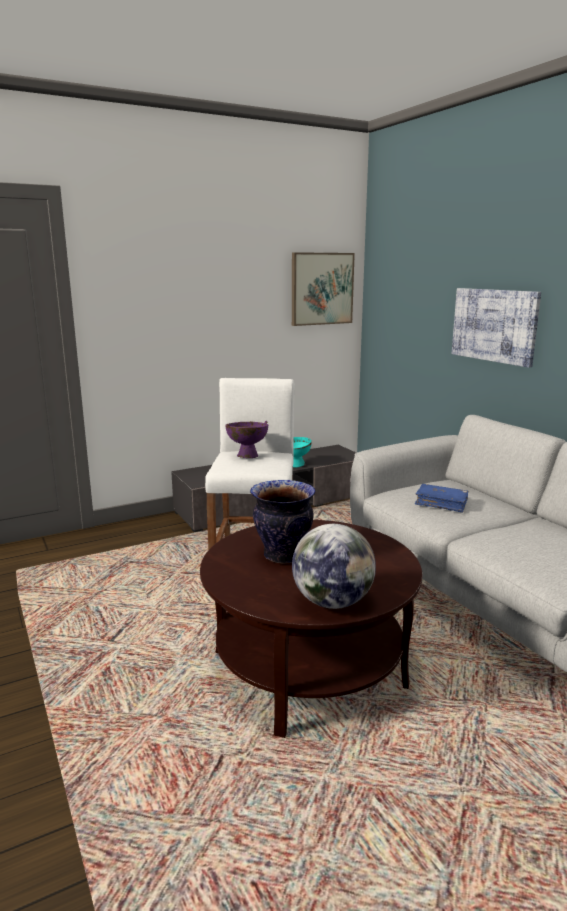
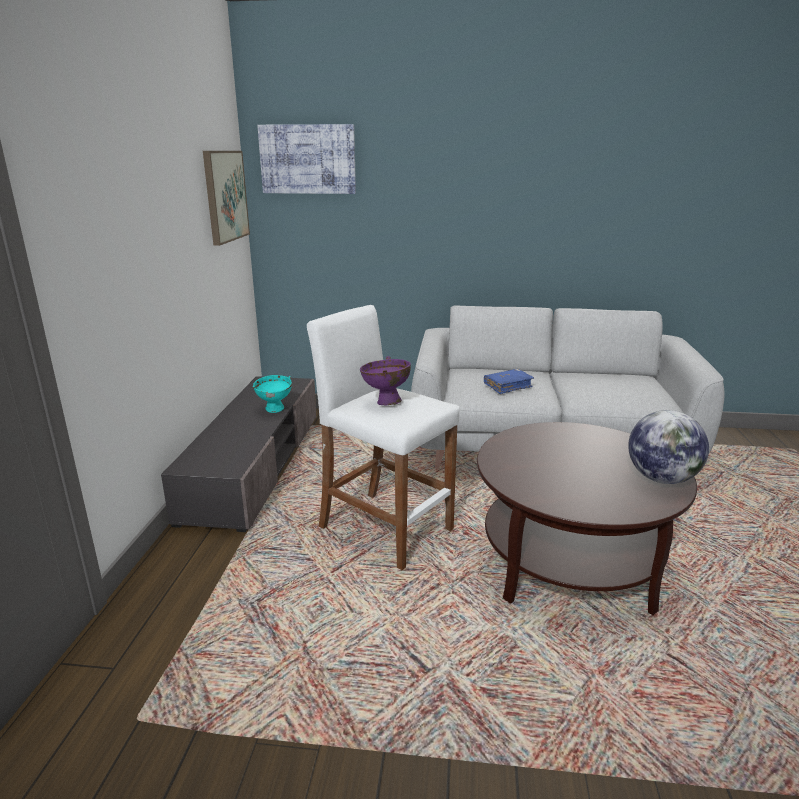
camera: 55 degrees left, 5 degrees up
(283, 556) = (559, 471): vase -> none
(494, 325) = (450, 221): picture -> picture (308, 159)

